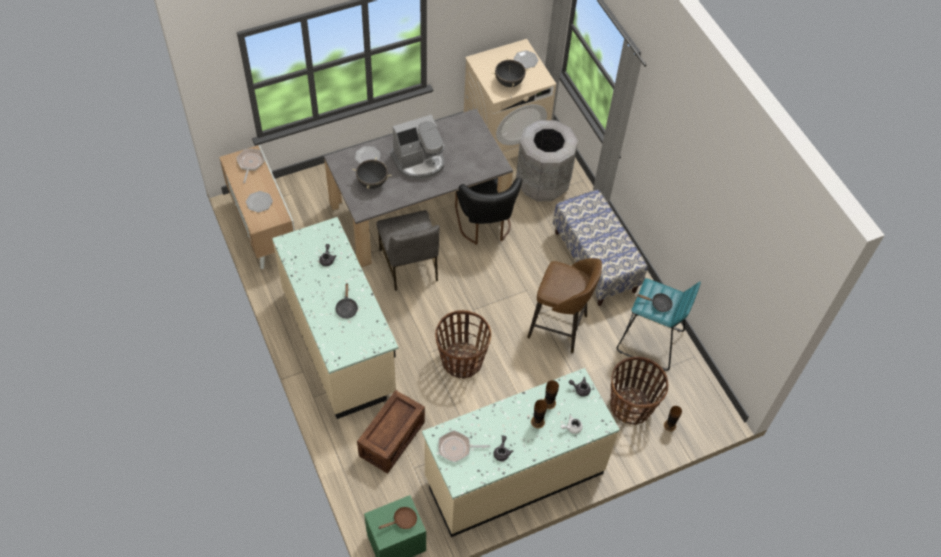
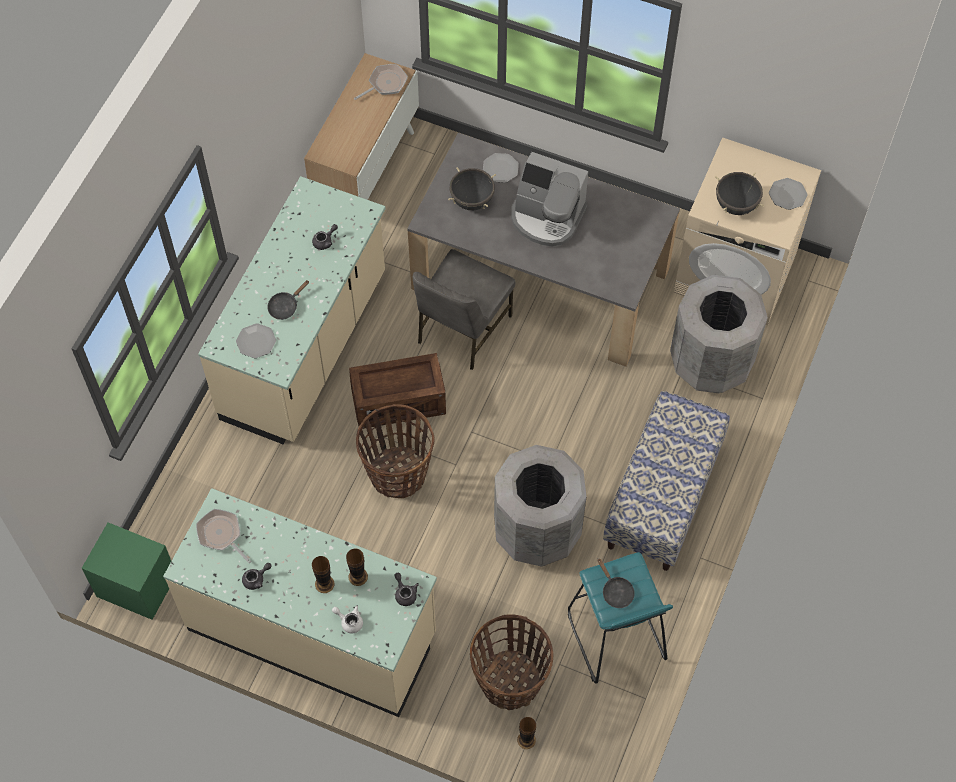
camera: 50 degrees right, 5 degrees up
(259, 202) = (348, 131): plate -> plate (256, 341)
(392, 439) = (244, 486): crate -> crate (398, 402)
(402, 521) = (130, 562): brown frying pan -> none
(484, 225) = (590, 354): black chair -> none
(559, 327) = (537, 531): brown stool -> grey trash can

